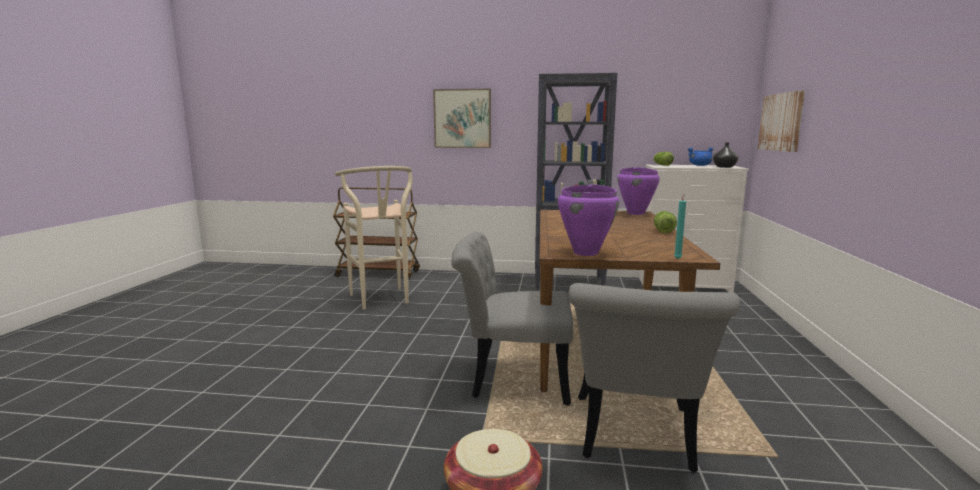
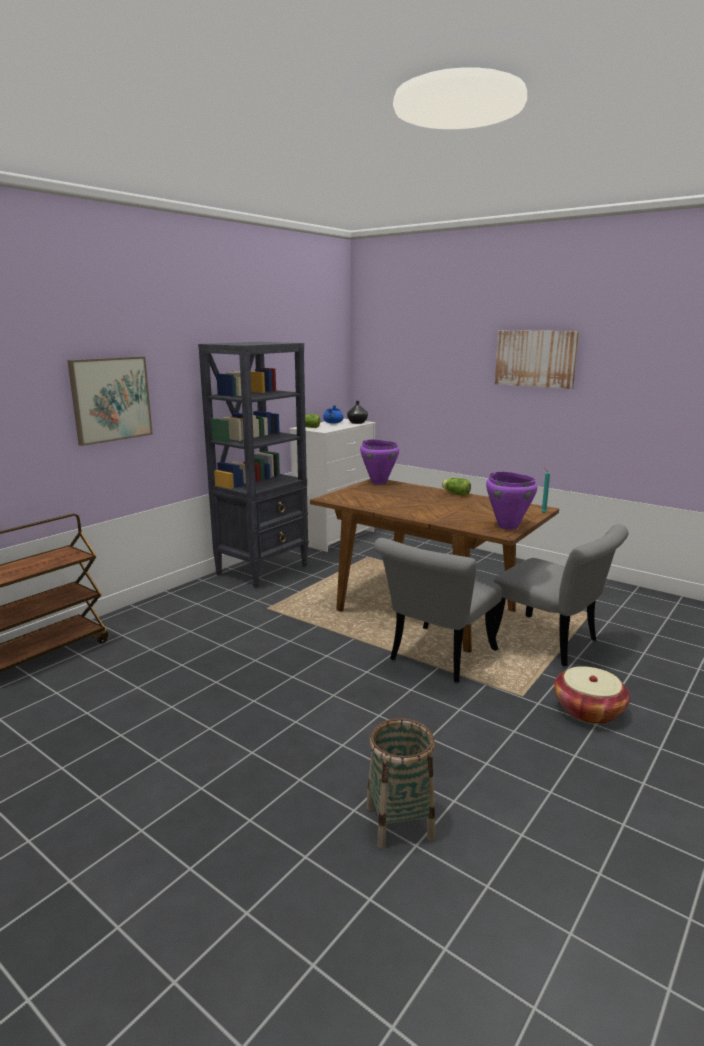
camera: 60 degrees left, 5 degrees up
(244, 417) = (399, 822): none -> basket
(382, 300) = (157, 676): beige stool -> none
(781, 122) = (395, 381): picture -> picture (535, 358)

